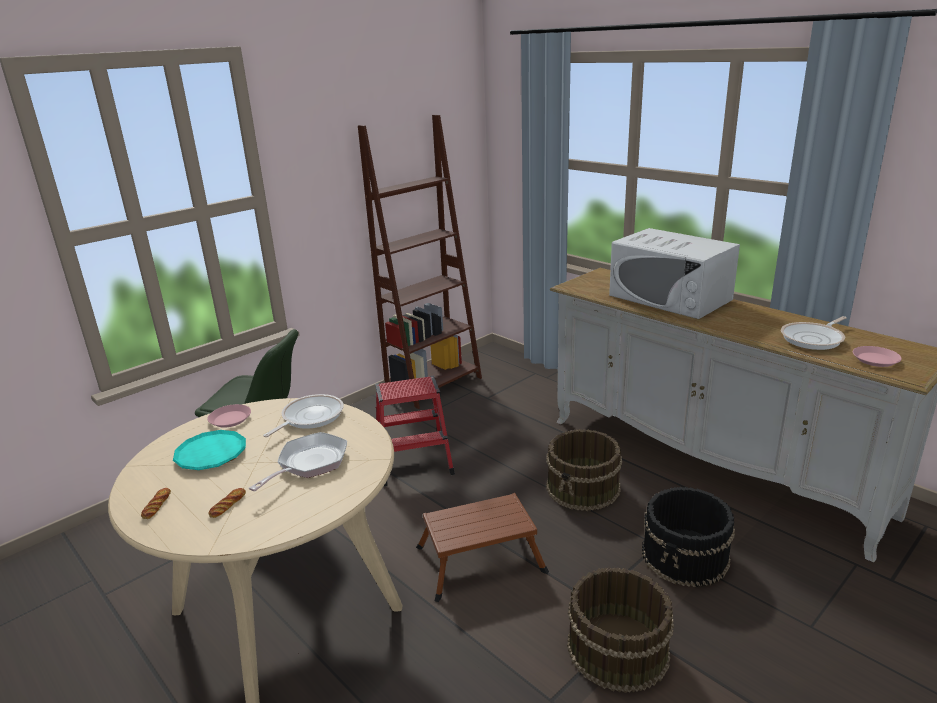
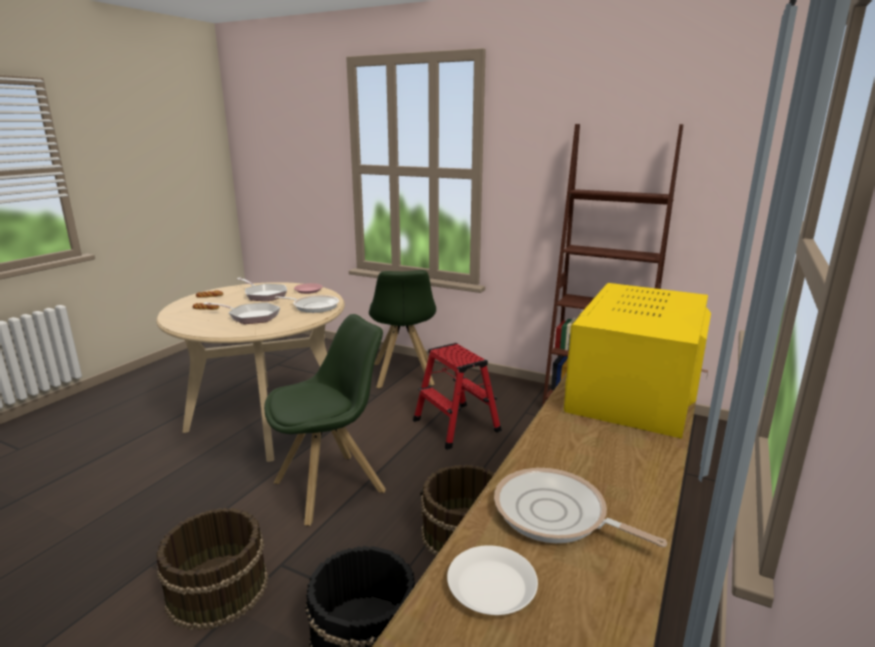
camera: 70 degrees right, 5 degrees down
(211, 454) = (264, 295): turquoise plate -> frying pan
(481, 559) = (330, 487): brown step ladder -> green chair
(670, 297) = (634, 390): white microwave -> yellow microwave
(875, 359) = (491, 586): pink plate -> white plate

